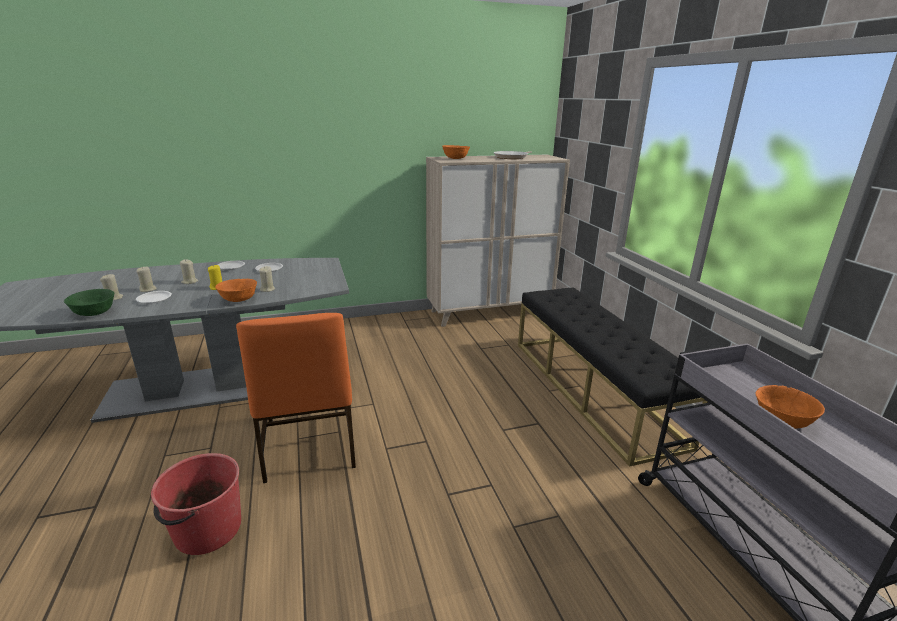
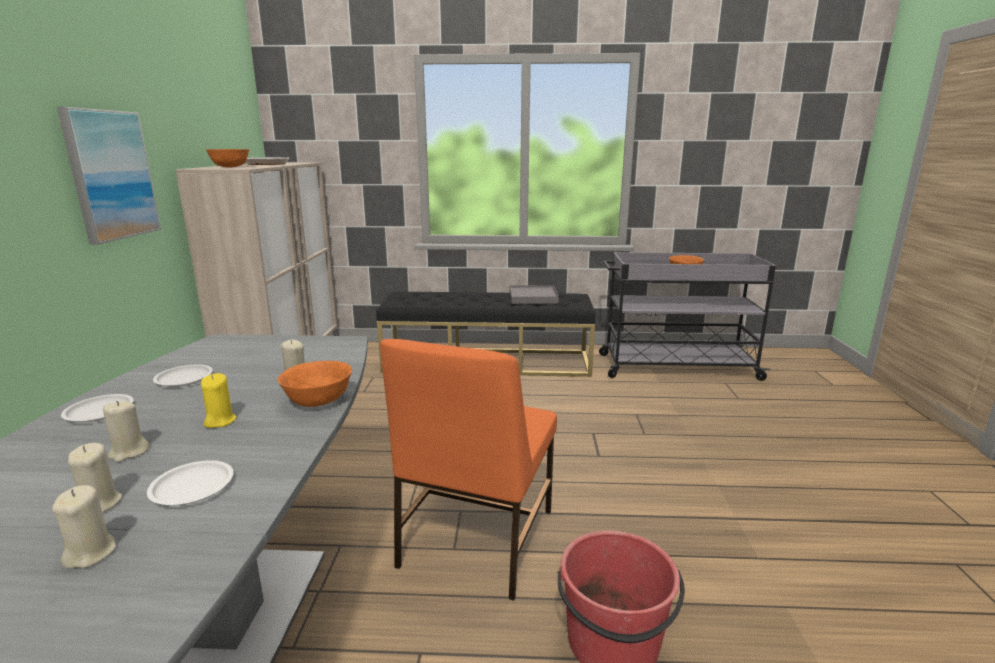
camera: 70 degrees left, 5 degrees down
(95, 313) = (185, 569): green bowl -> none
(308, 445) = (475, 539): orange chair -> orange chair turned 105 degrees clockwise
(370, 158) = (111, 175): none -> picture
(638, 348) = (532, 297): none -> grey tray

